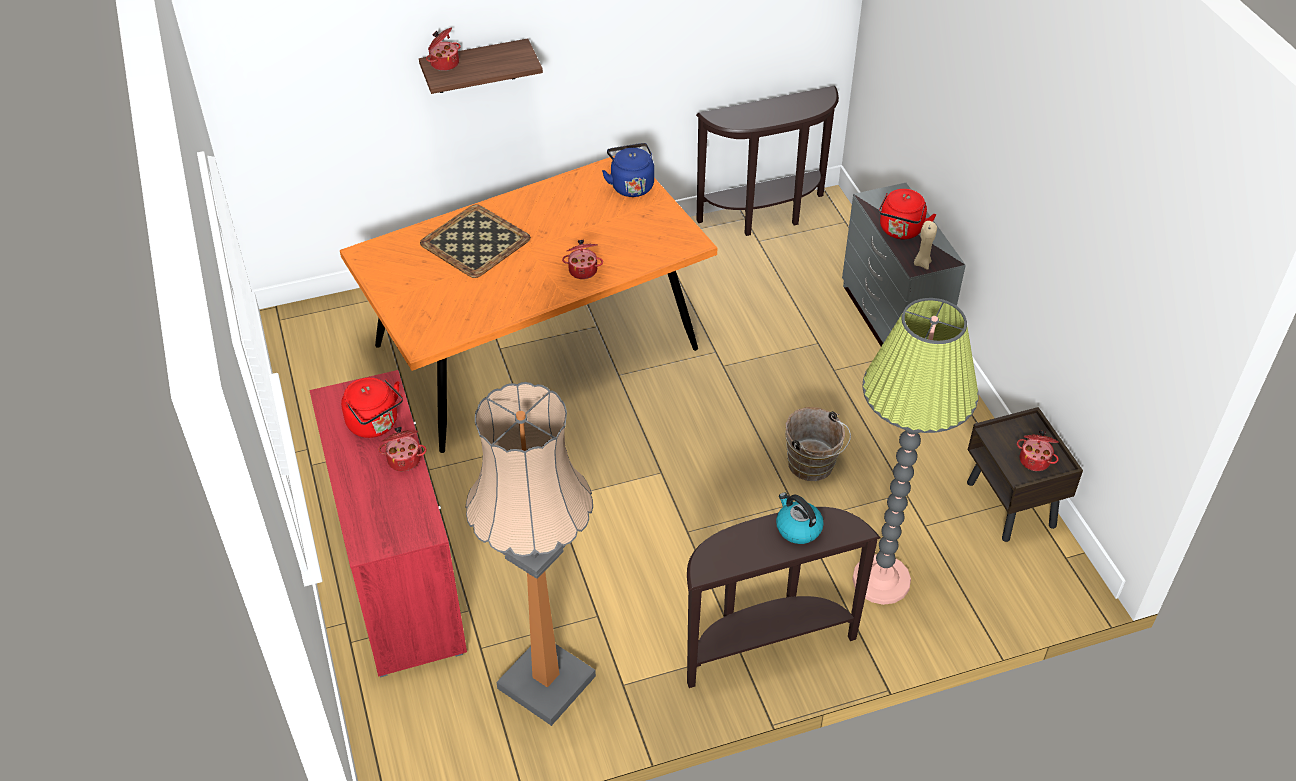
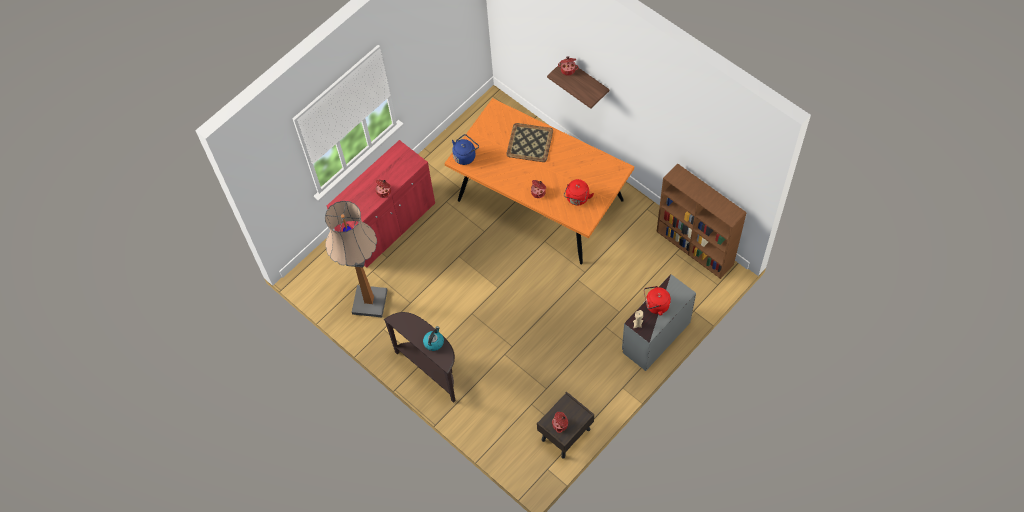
camera: 65 degrees right, 15 degrees up
(375, 424) = (395, 172): red kettle -> red kettle (577, 199)
(631, 185) = (608, 180): blue kettle -> blue kettle (465, 155)
(766, 217) = (695, 248): brown console table -> brown bookcase
(813, 466) = (538, 345): brown bucket -> none
(881, 580) = (490, 399): floor lamp -> none

